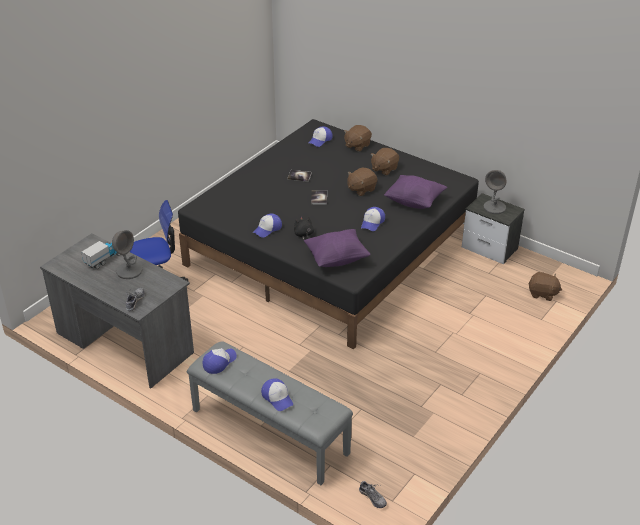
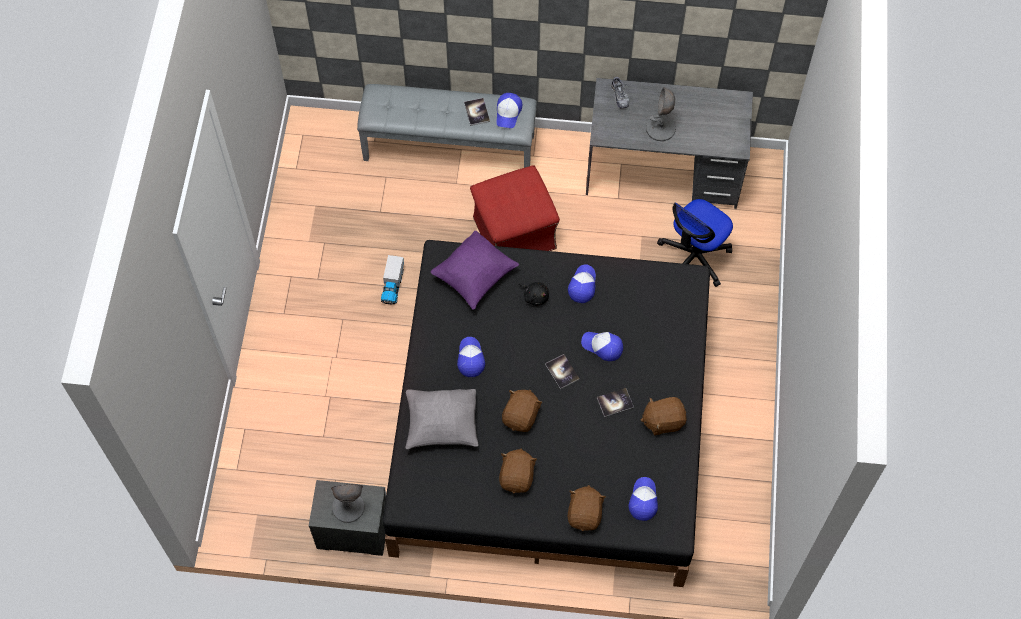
camera: 150 degrees right, 25 degrees up
(104, 259) = (700, 130): toy truck -> toy truck (392, 285)
(244, 373) = (476, 112): none -> book
(268, 351) = (513, 233): none -> red ottoman
(277, 397) = (429, 102): cap -> cap (602, 346)
(372, 498) = (320, 129): shoe -> none
(414, 202) = (441, 425): purple pillow -> grey pillow
(542, 294) = (256, 474): brown plush toy -> brown plush toy (663, 420)

